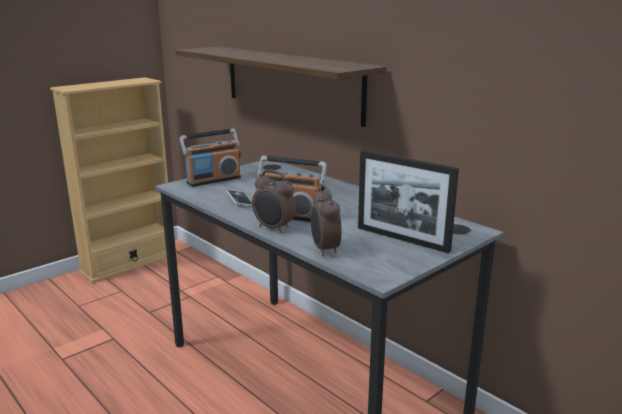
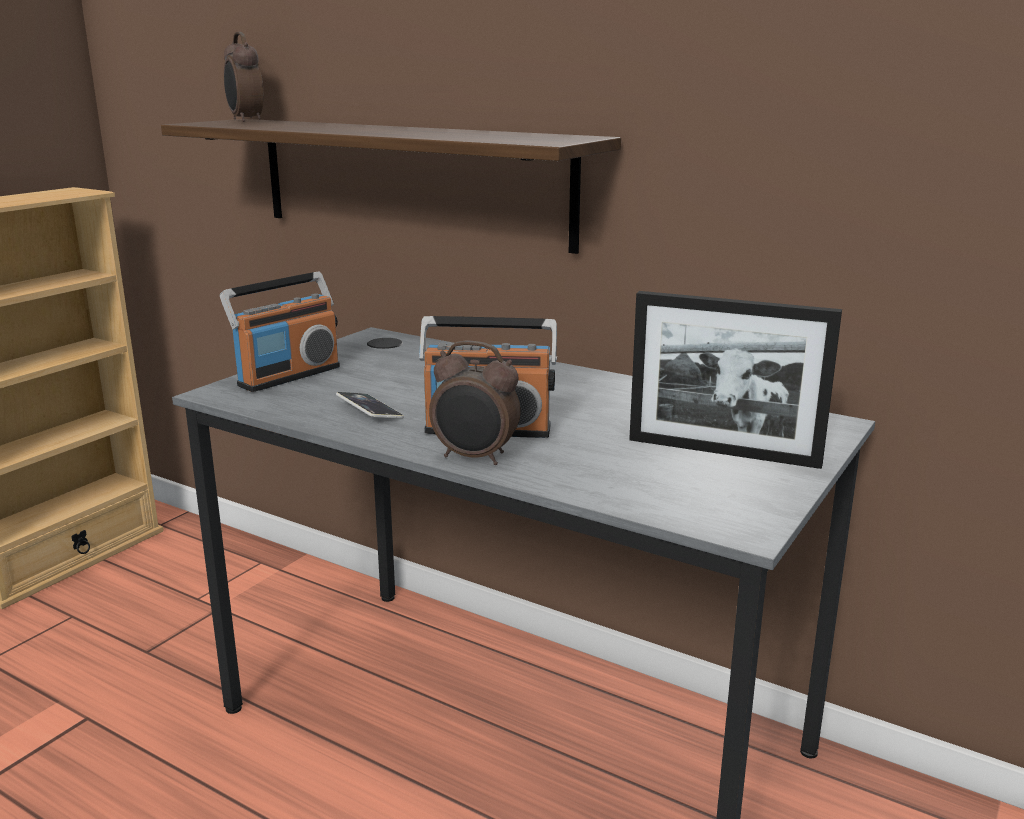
camera: 15 degrees left, 0 degrees up
(324, 249) = (601, 488): alarm clock -> alarm clock (245, 120)

